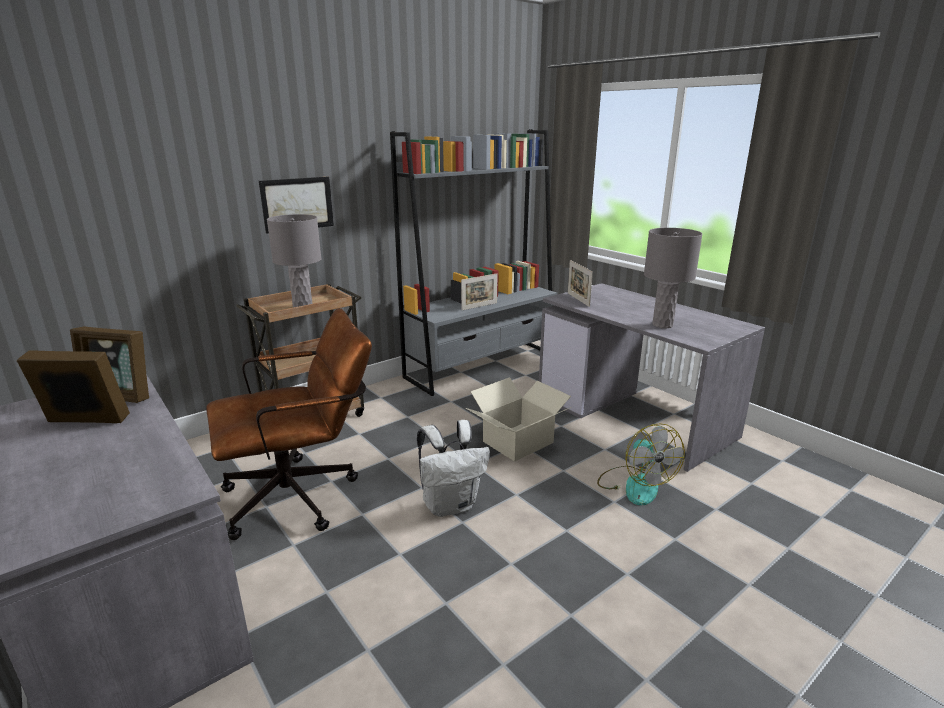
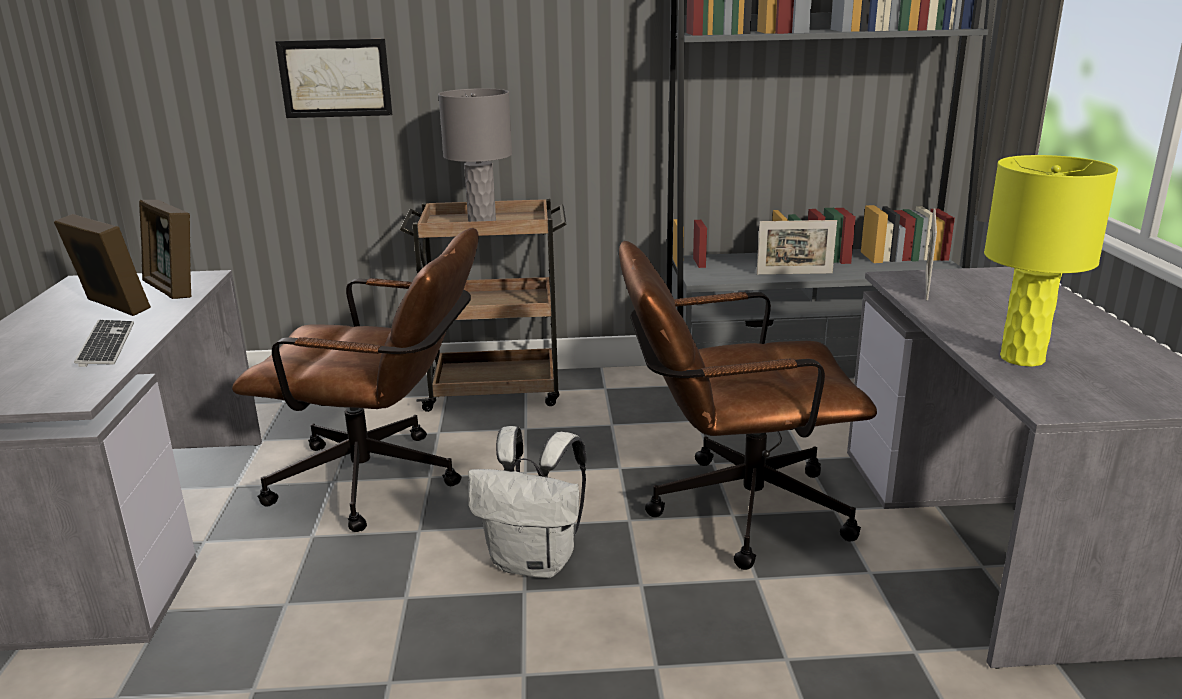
camera: 35 degrees right, 0 degrees up
(138, 448) = (106, 345): none -> keyboard
(297, 204) = (512, 75): picture -> picture (335, 78)
(517, 441) = (731, 510): cardboard box -> brown office chair
(635, 484) = (857, 648): fan -> none
(662, 325) = (1022, 358): grey table lamp -> yellow table lamp

